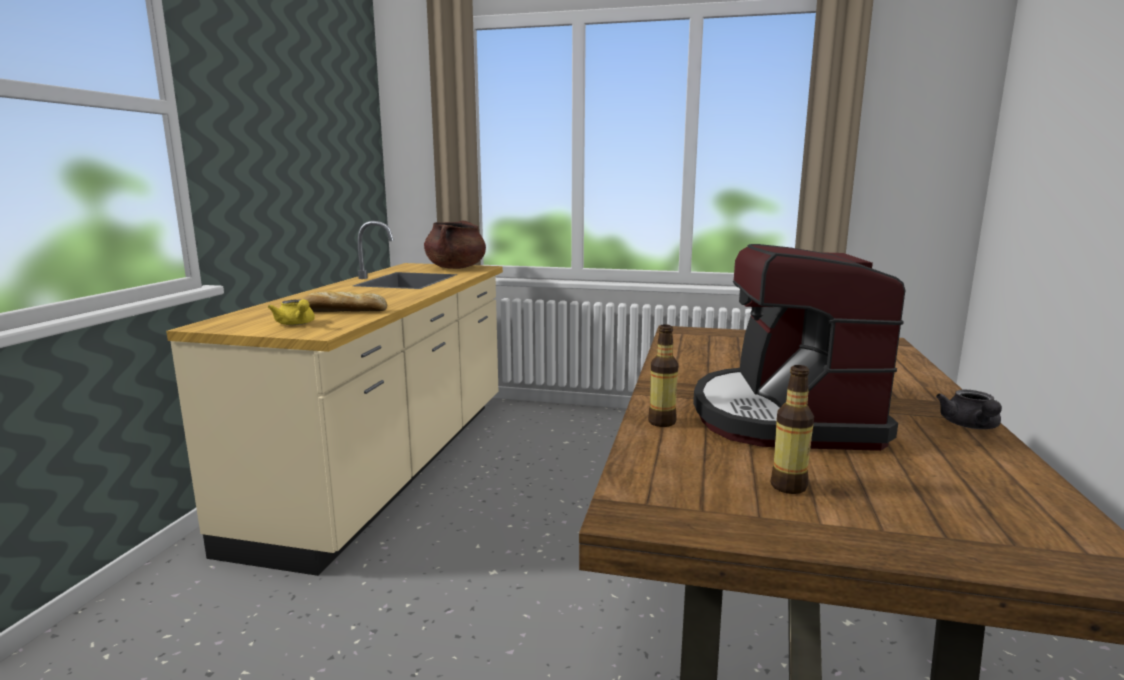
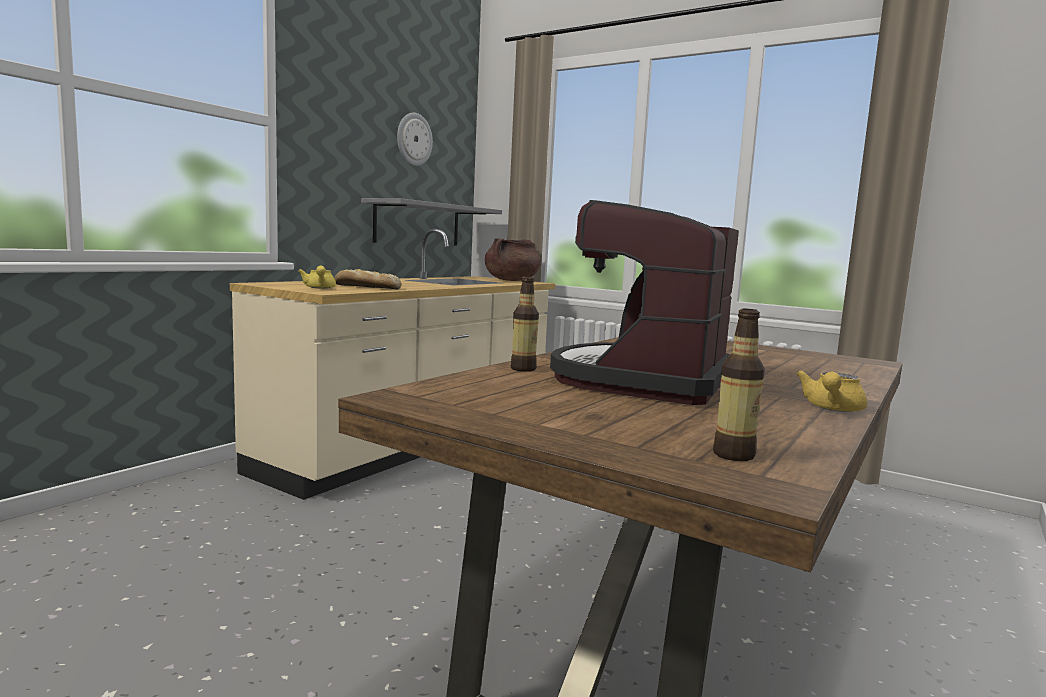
camera: 20 degrees right, 5 degrees down
(323, 112) = (413, 139): none -> wall clock
(337, 212) = (418, 224): none -> grey shelf
(788, 486) = (555, 407): bottle -> bottle (733, 455)
(970, 426) = (831, 409): grey teapot -> yellow teapot

